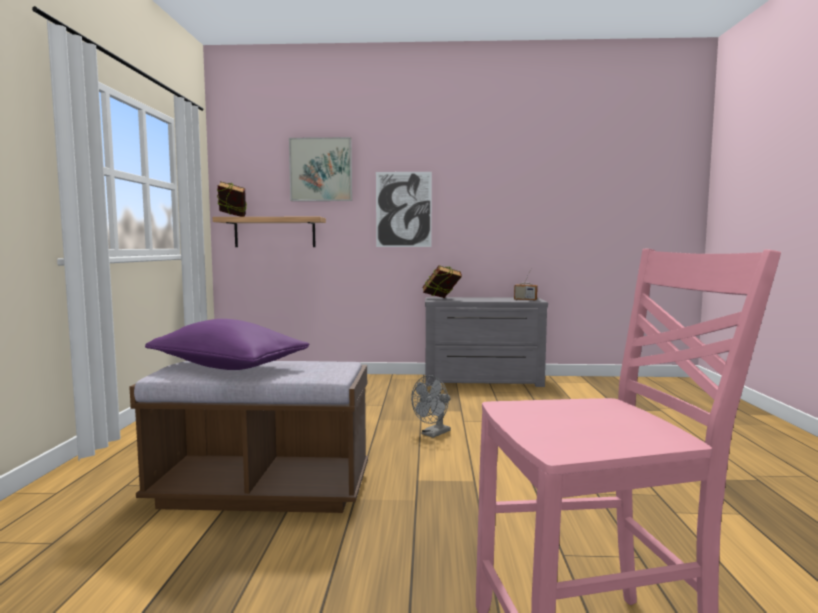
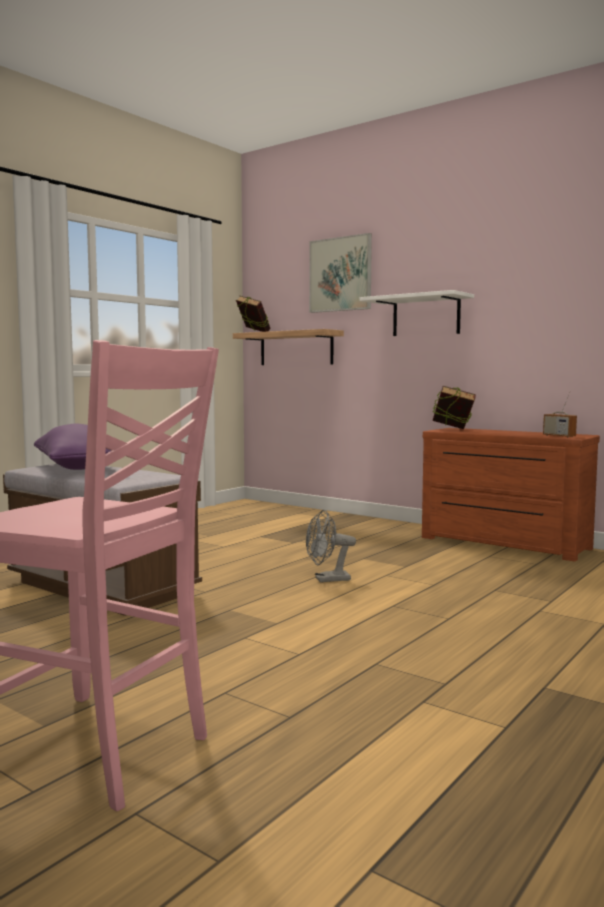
camera: 35 degrees right, 0 degrees up
(403, 209) = (426, 316): picture -> white shelf
(483, 381) = (503, 544): grey dresser -> brown dresser

